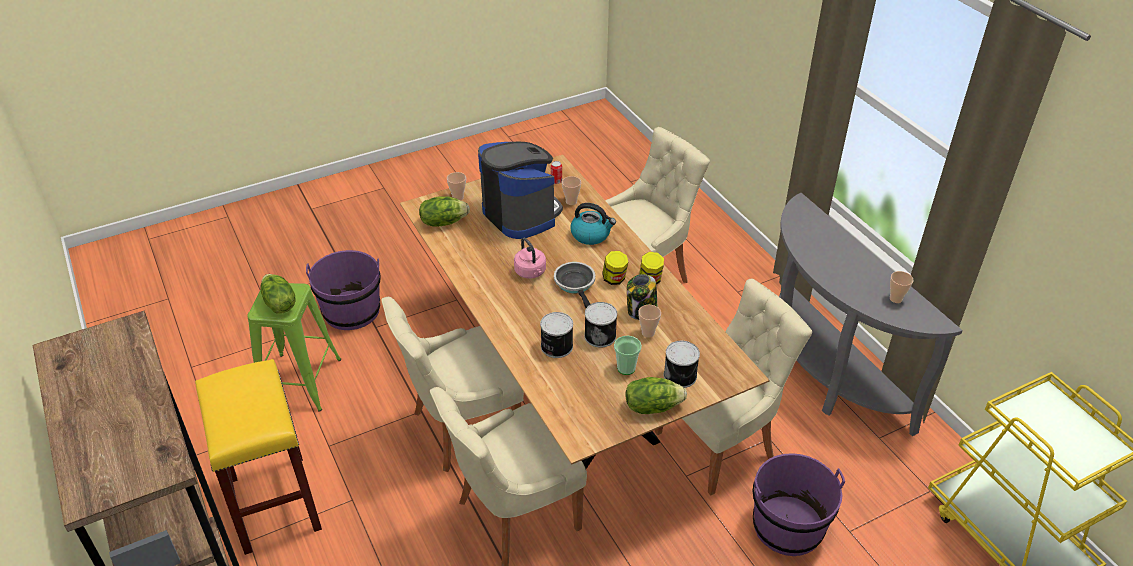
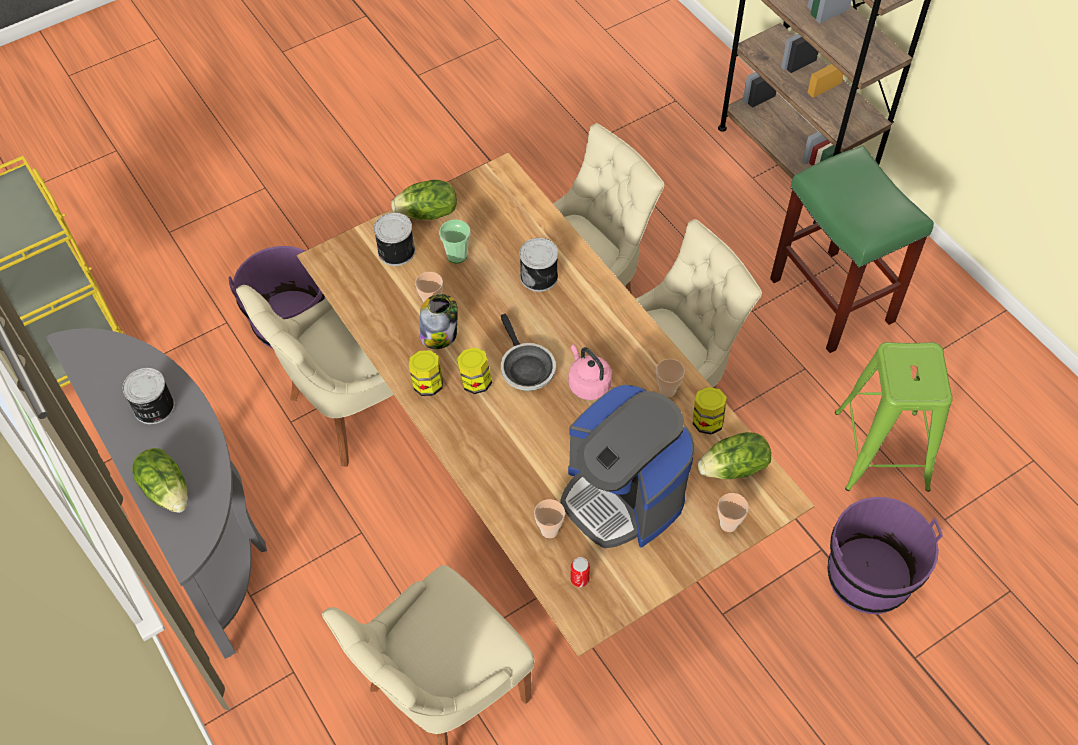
camera: 175 degrees right, 15 degrees up
(273, 502) = (833, 301): yellow stool -> green stool
(279, 304) = (911, 365): lettuce -> lettuce (167, 489)
(452, 246) = (707, 421): none -> jar
(591, 235) = (512, 461): kettle -> none
(600, 335) = (488, 295): can -> can (153, 408)
(895, 299) = (109, 376): cup -> cup (667, 390)

